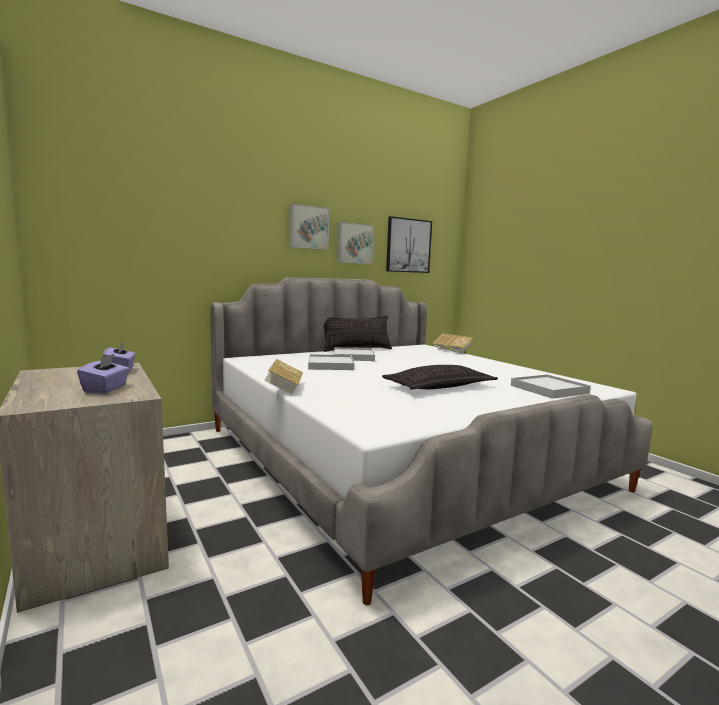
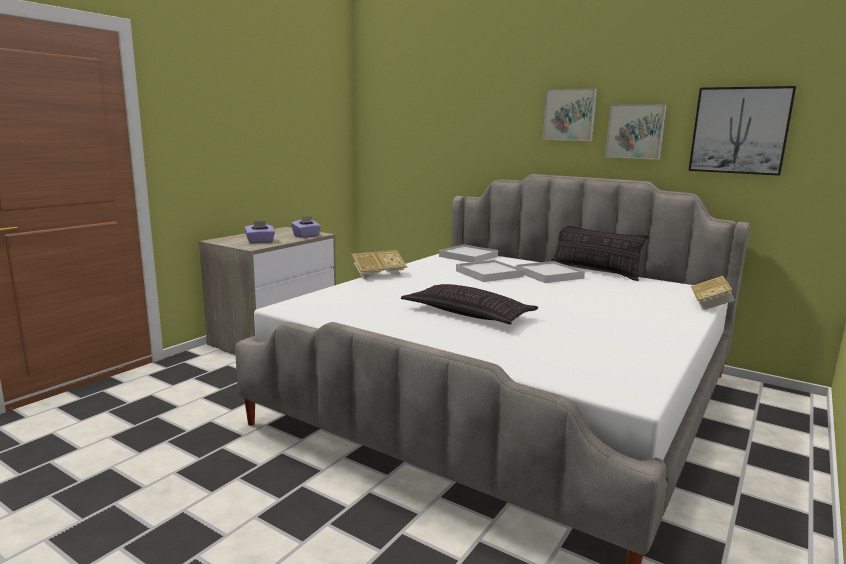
camera: 65 degrees right, 5 degrees up
(549, 389) = (551, 360): white tray -> white tray (468, 256)

